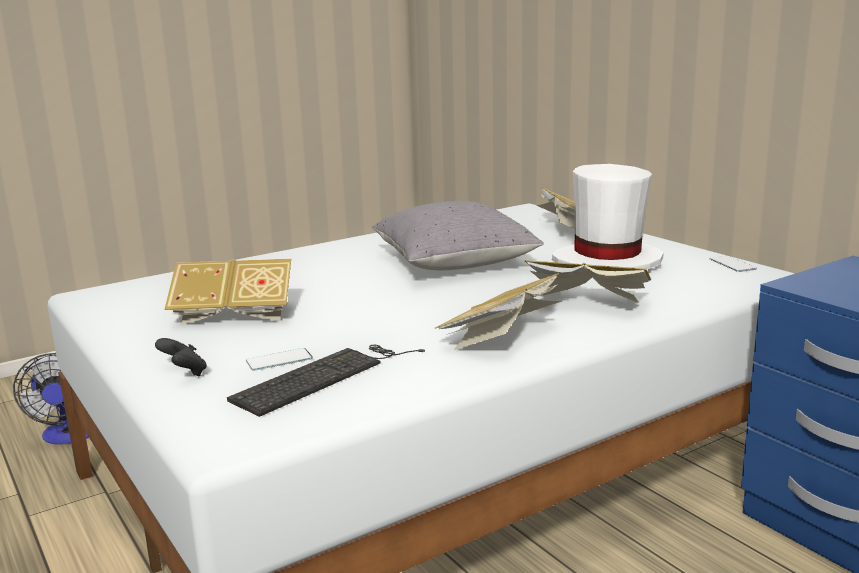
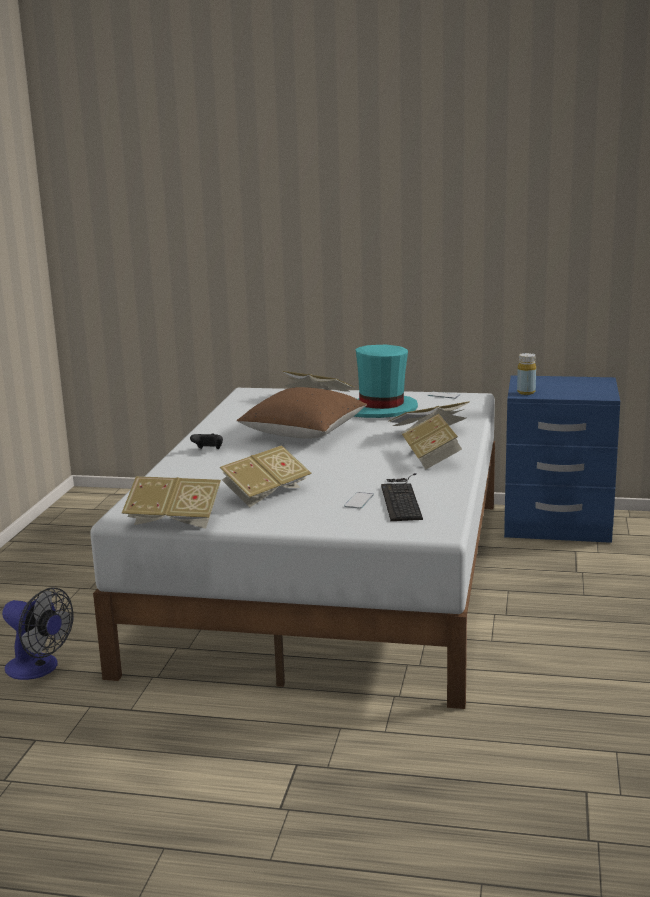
camera: 45 degrees left, 0 degrees up
(98, 313) = (174, 521): none -> book
(184, 373) = (331, 521): black game controller -> black game controller (208, 450)
(454, 263) = (303, 433): grey pillow -> brown pillow
(606, 261) = (381, 410): white hat -> turquoise hat
(811, 284) = (526, 392): none -> yellow bottle

